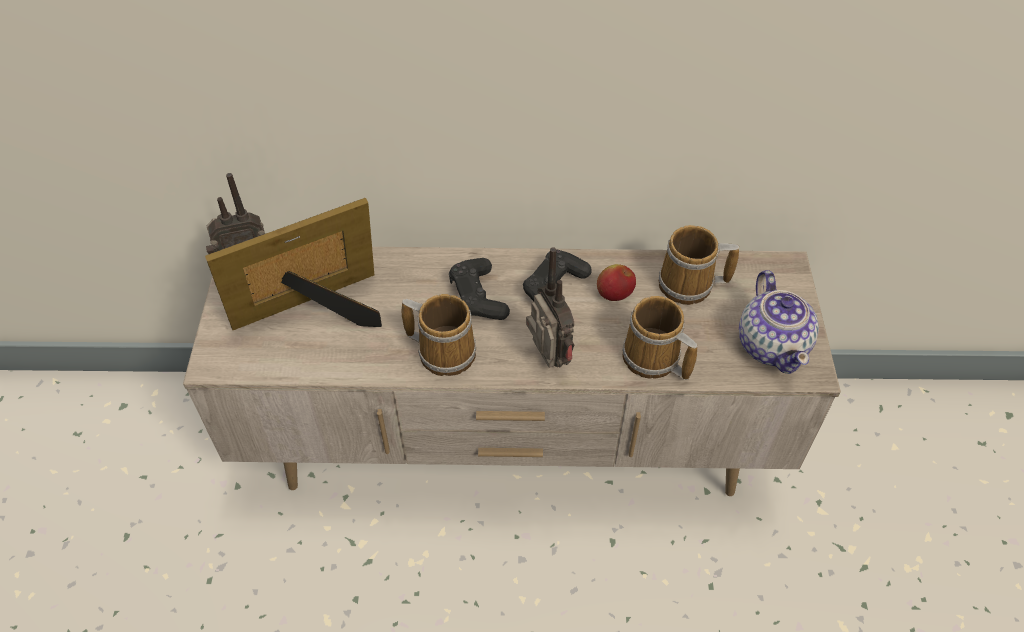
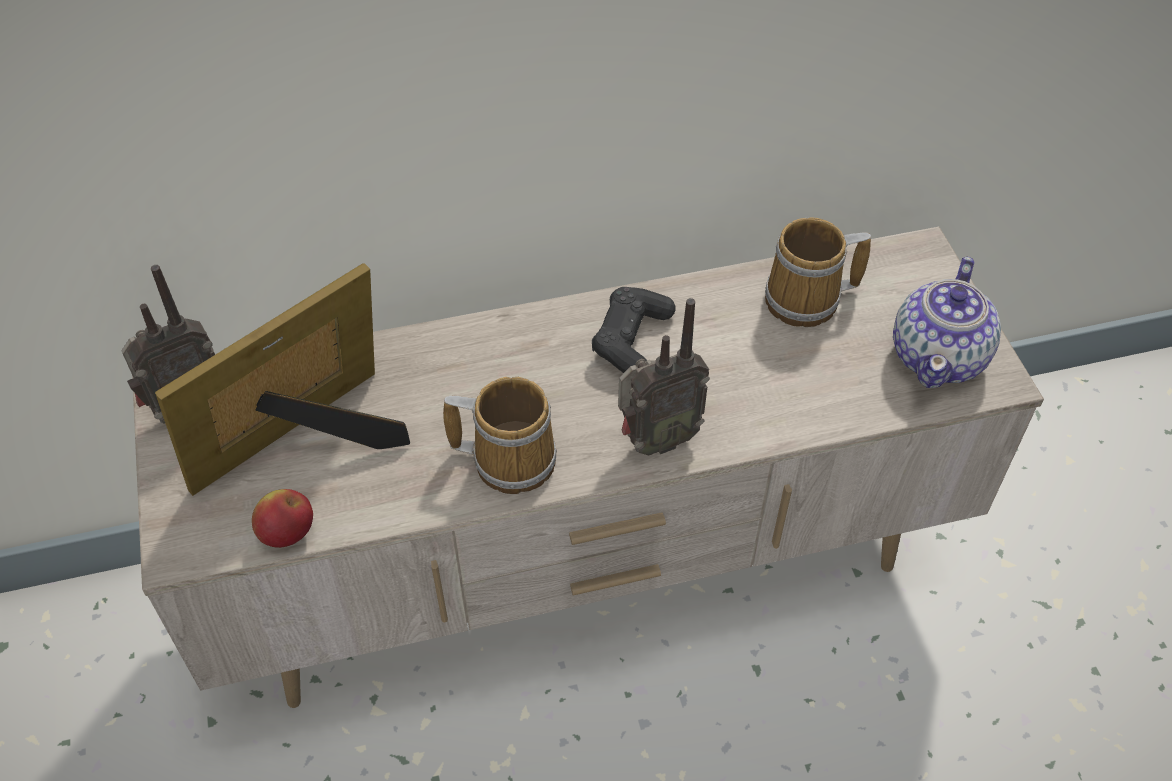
camera: 15 degrees left, 0 degrees up
(478, 297) = (531, 374): black game controller -> none
(547, 360) = (655, 440): radio -> radio turned 105 degrees clockwise
(614, 294) = (714, 332): apple -> apple (287, 533)
(653, 359) = (794, 409): mug -> none
(772, 345) = (939, 356): teapot -> teapot turned 45 degrees clockwise

